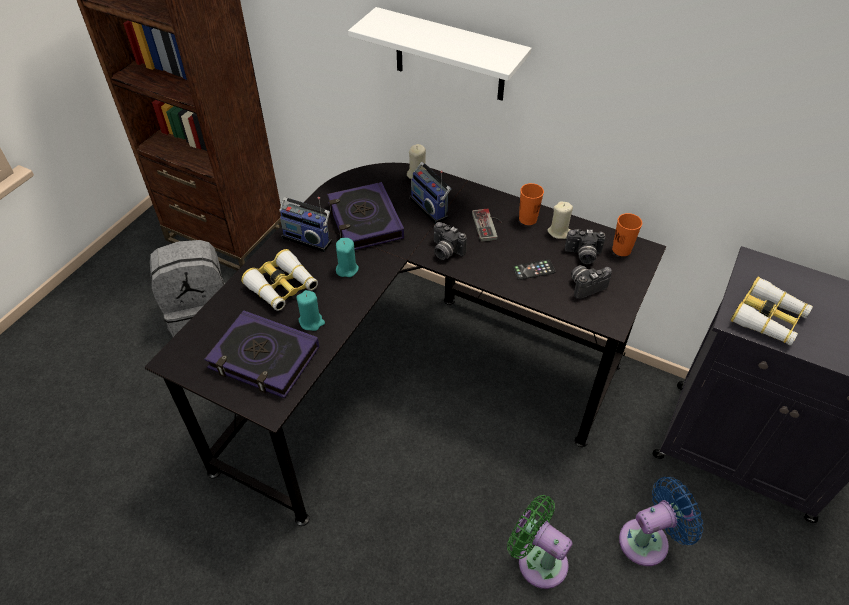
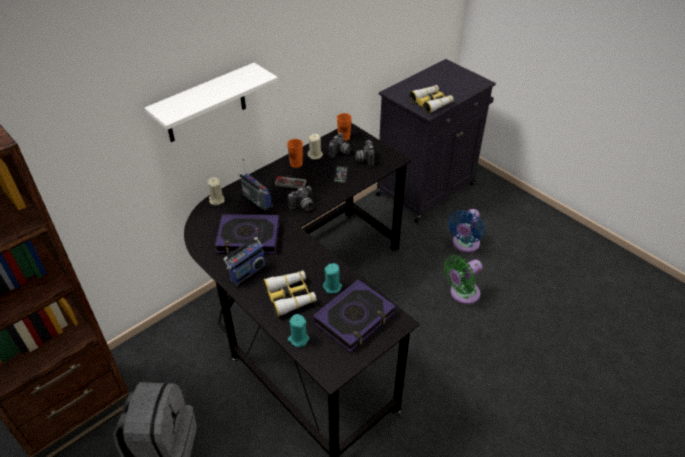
camera: 70 degrees left, 5 degrees down
(347, 269) = (291, 258): turquoise candle -> turquoise candle (298, 339)
(430, 207) = (256, 202): radio -> radio turned 120 degrees counterclockwise
(648, 540) = (464, 244): blue fan -> blue fan turned 150 degrees counterclockwise

